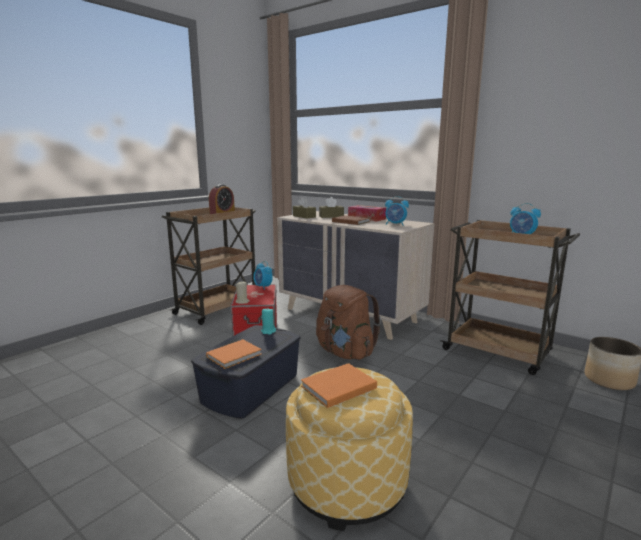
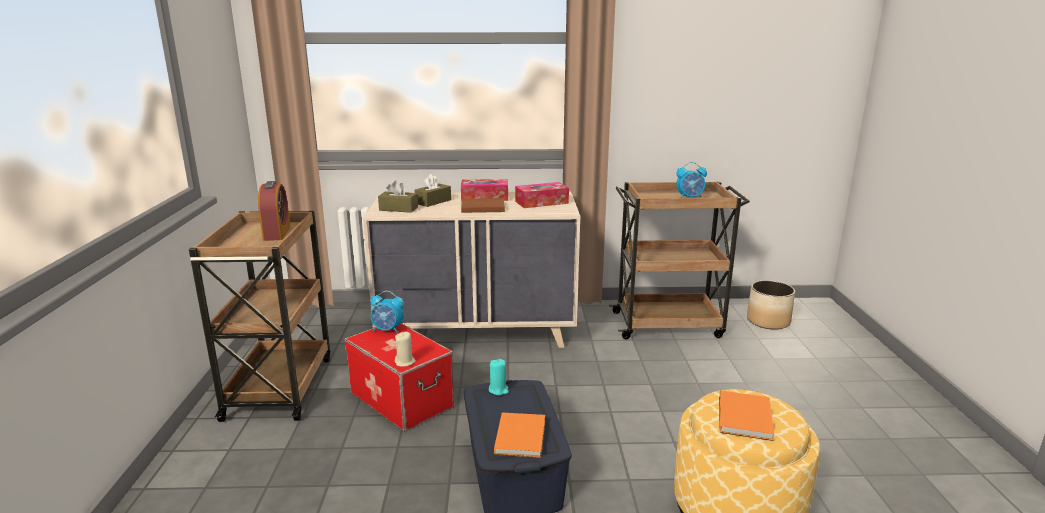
camera: 40 degrees left, 5 degrees up
(345, 353) = (543, 382): brown backpack -> none
(395, 224) = (541, 202): alarm clock -> tissue box

